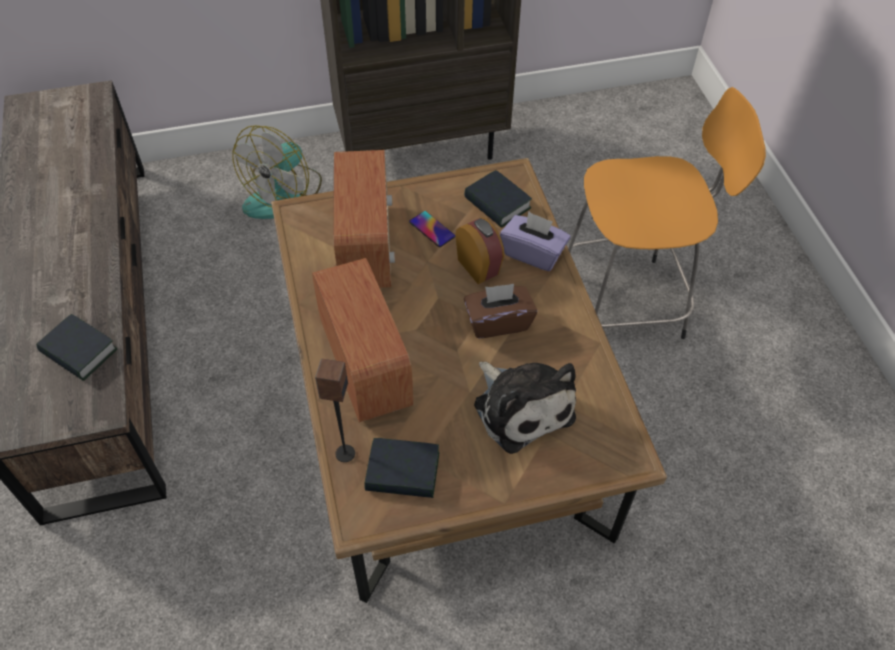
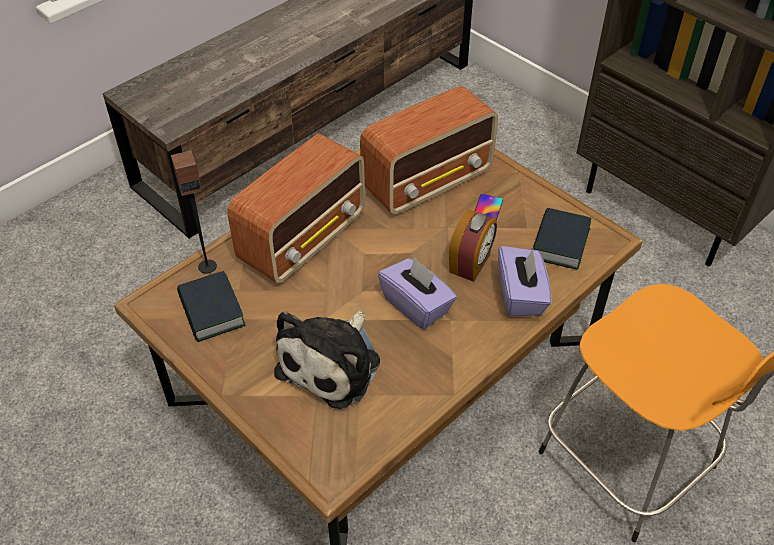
camera: 60 degrees right, 5 degrees down
(79, 352) = (212, 90): book -> none
(284, 194) = (520, 152): fan -> none
(498, 322) = (417, 305): brown tissue box -> purple tissue box

